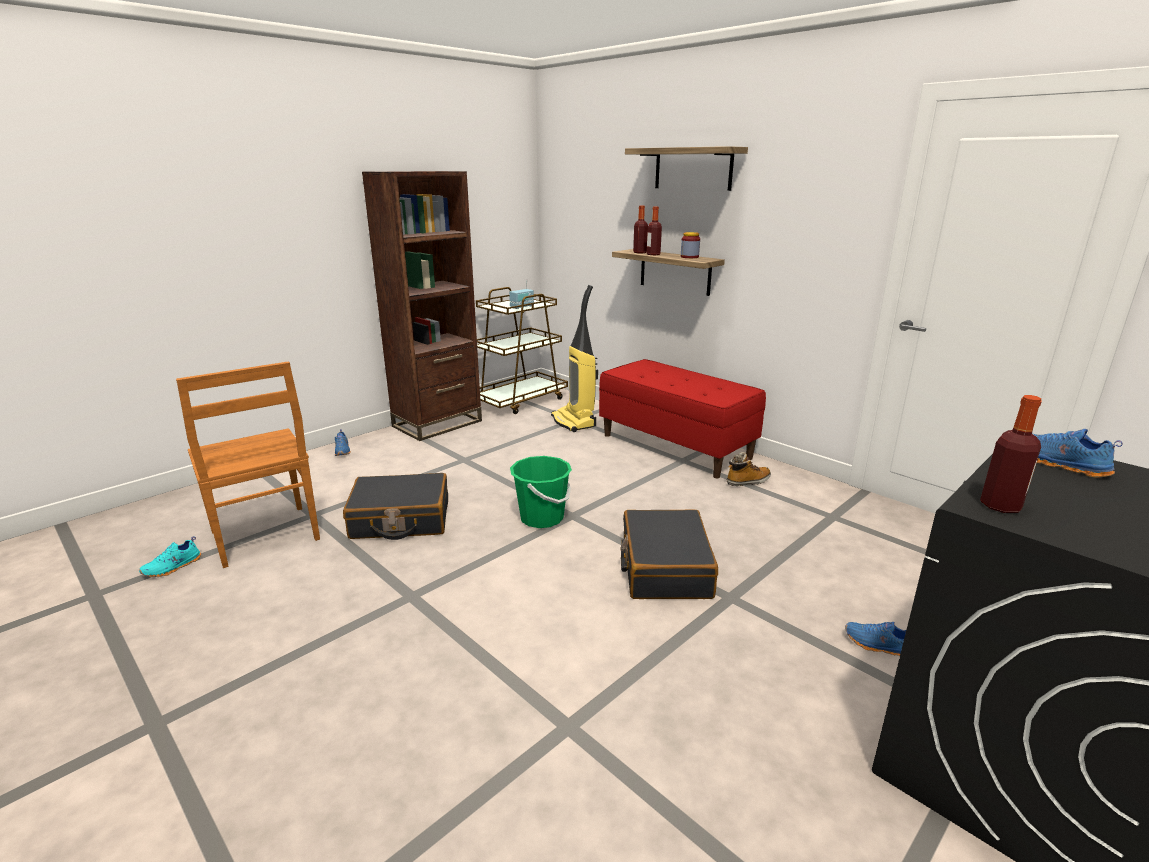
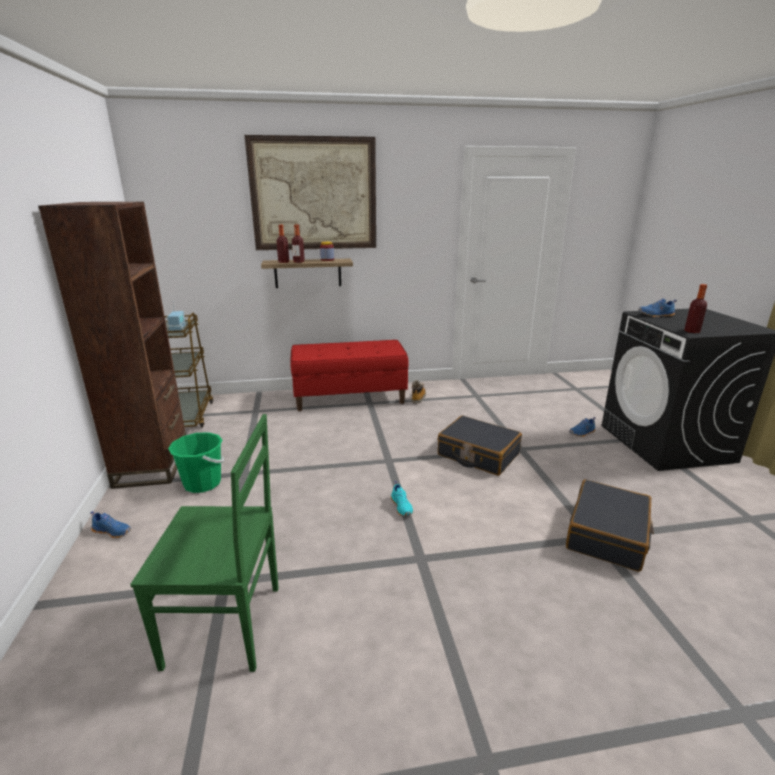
camera: 55 degrees left, 0 degrees up
(173, 567) = (204, 720): turquoise shoe -> turquoise shoe (402, 507)
(265, 537) = (227, 626): brown chair -> green chair
(400, 520) = (301, 533): black suitcase -> black suitcase (607, 535)
(542, 518) = (378, 472): green bucket -> green bucket (202, 483)
(574, 422) = (259, 412): vacuum cleaner -> none
(693, 168) = (314, 194): shelf -> picture

